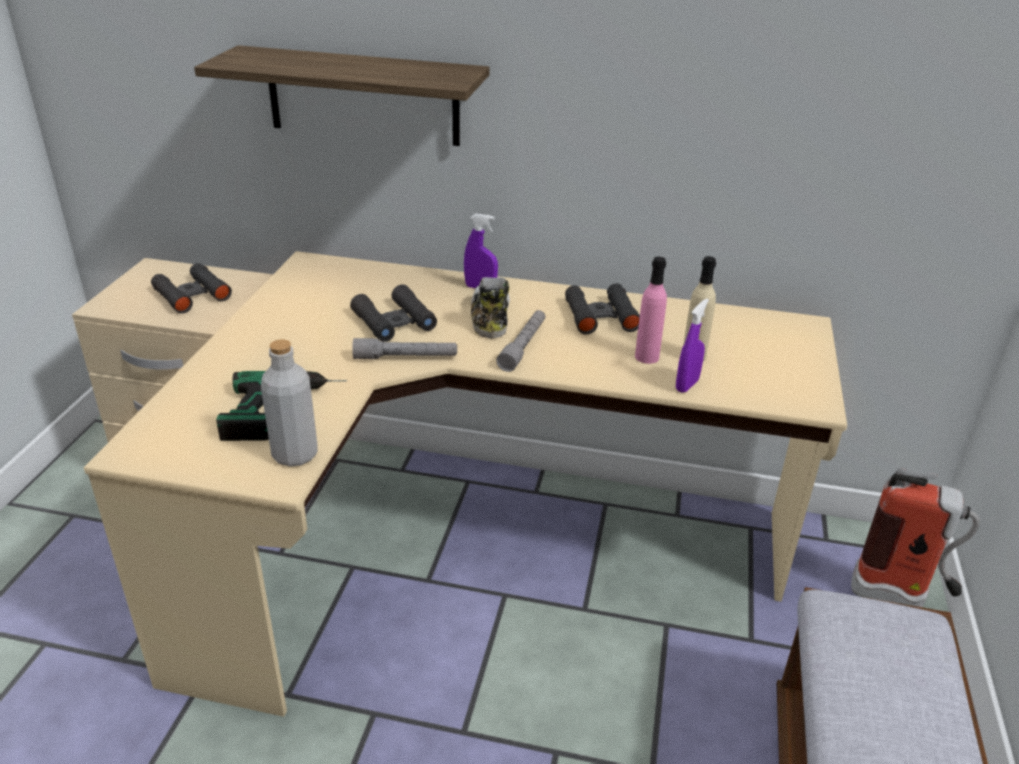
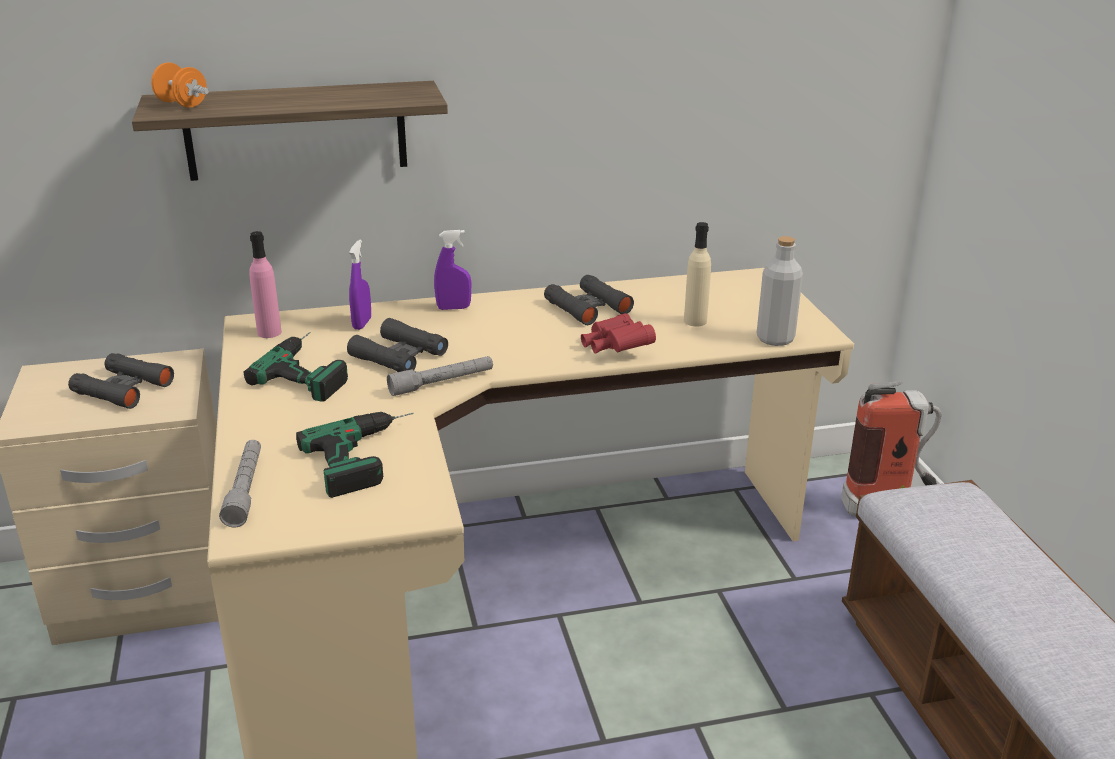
camera: 25 degrees left, 5 degrees down
(252, 58) = (182, 104): none -> orange dumbbell
(295, 454) = (419, 488): grey bottle -> grey bottle (775, 338)
(314, 316) = (311, 369): none -> power drill
(489, 318) = (488, 332): shoe -> none
(523, 346) = (542, 347): grey flashlight -> grey flashlight (245, 489)
(589, 365) = (615, 348): none -> red binoculars
(646, 357) = (657, 331): pink bottle -> pink bottle (269, 332)
(687, 385) = (710, 344): purple spray bottle -> purple spray bottle (362, 323)

